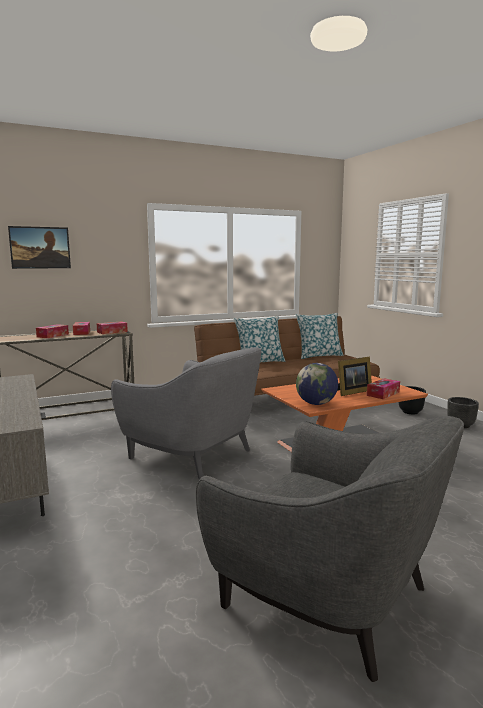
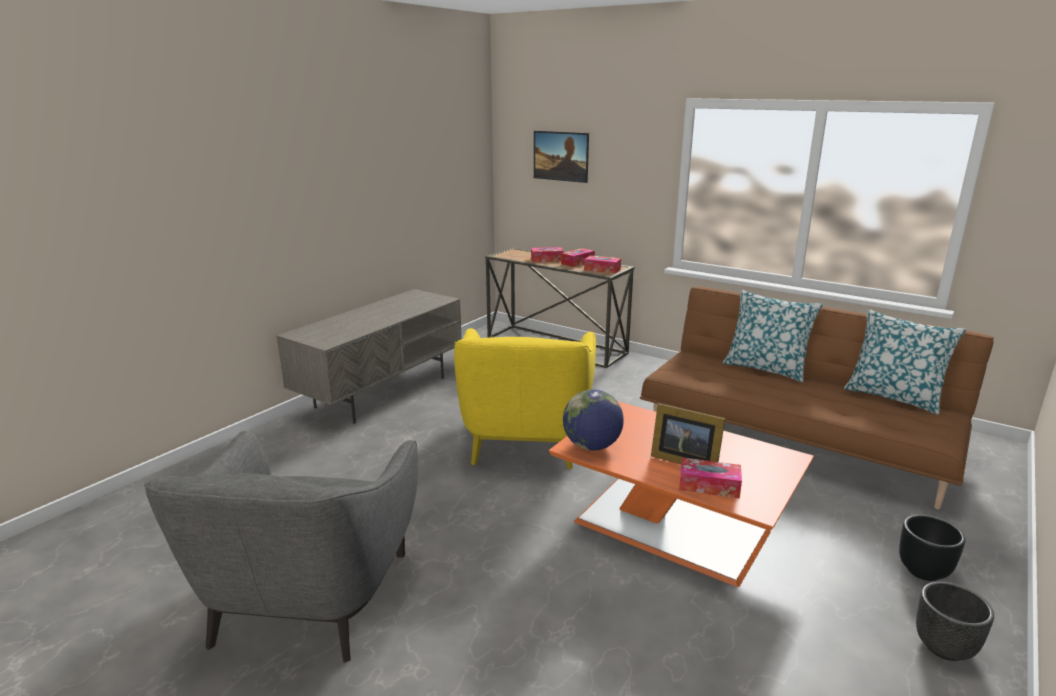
camera: 60 degrees right, 10 degrees up
(192, 454) = (525, 440): grey armchair -> yellow armchair

